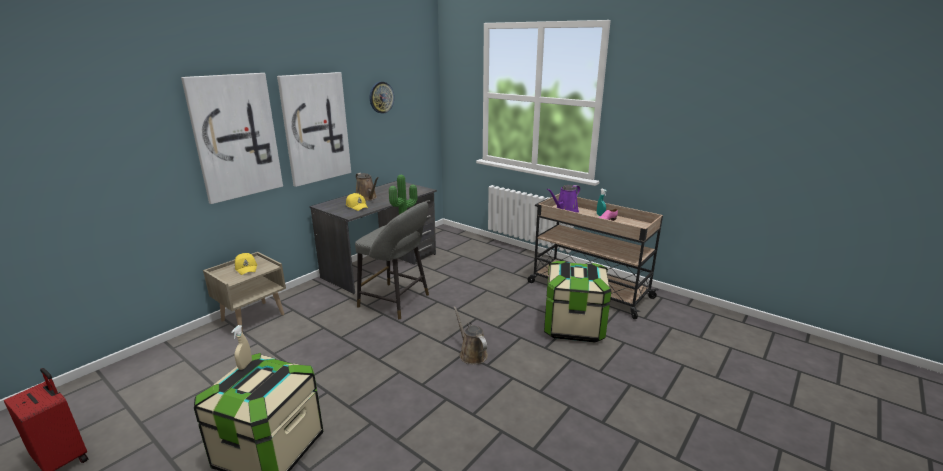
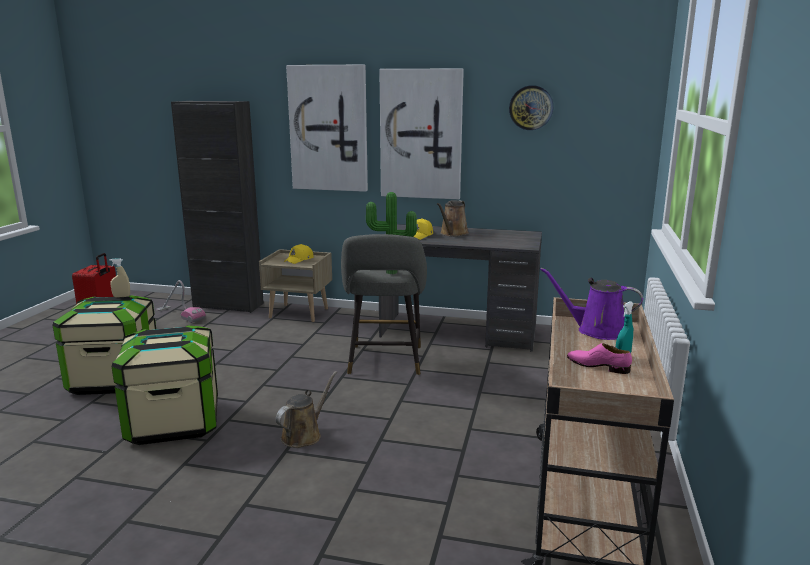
camera: 65 degrees right, 5 degrees down
(142, 389) = (180, 315): none -> vacuum cleaner
(167, 353) = (228, 305): none -> black cabinet
(573, 326) = (437, 506): storage box -> storage box (174, 423)

